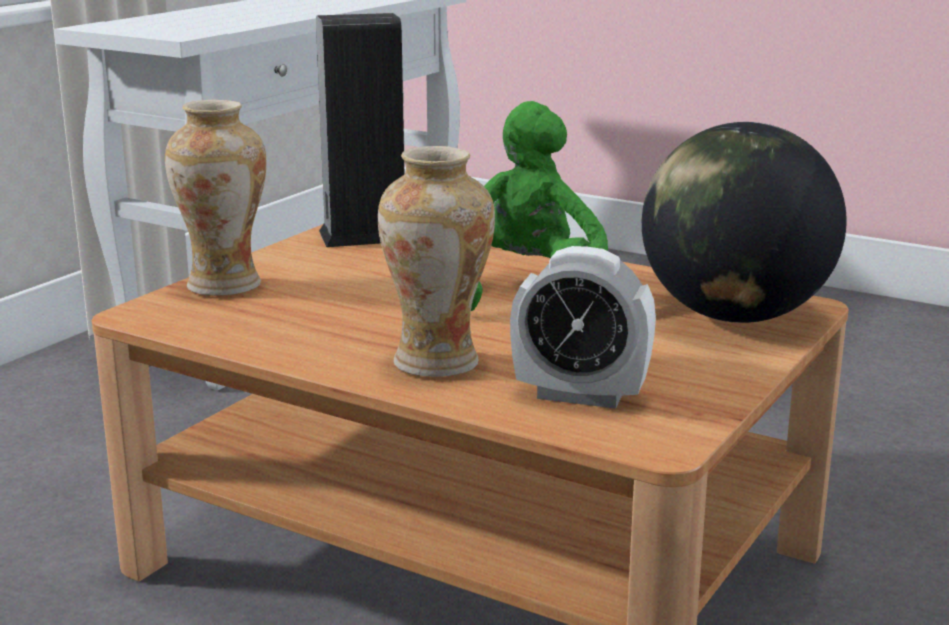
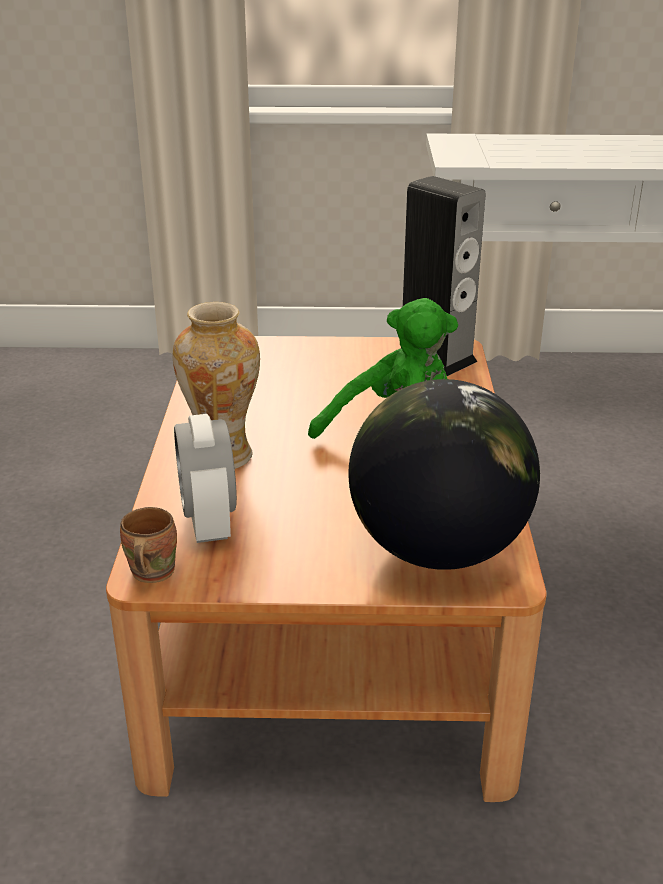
camera: 60 degrees right, 10 degrees up
(224, 285) = (286, 350): vase -> none
(655, 442) = (149, 573): none -> brown mug

